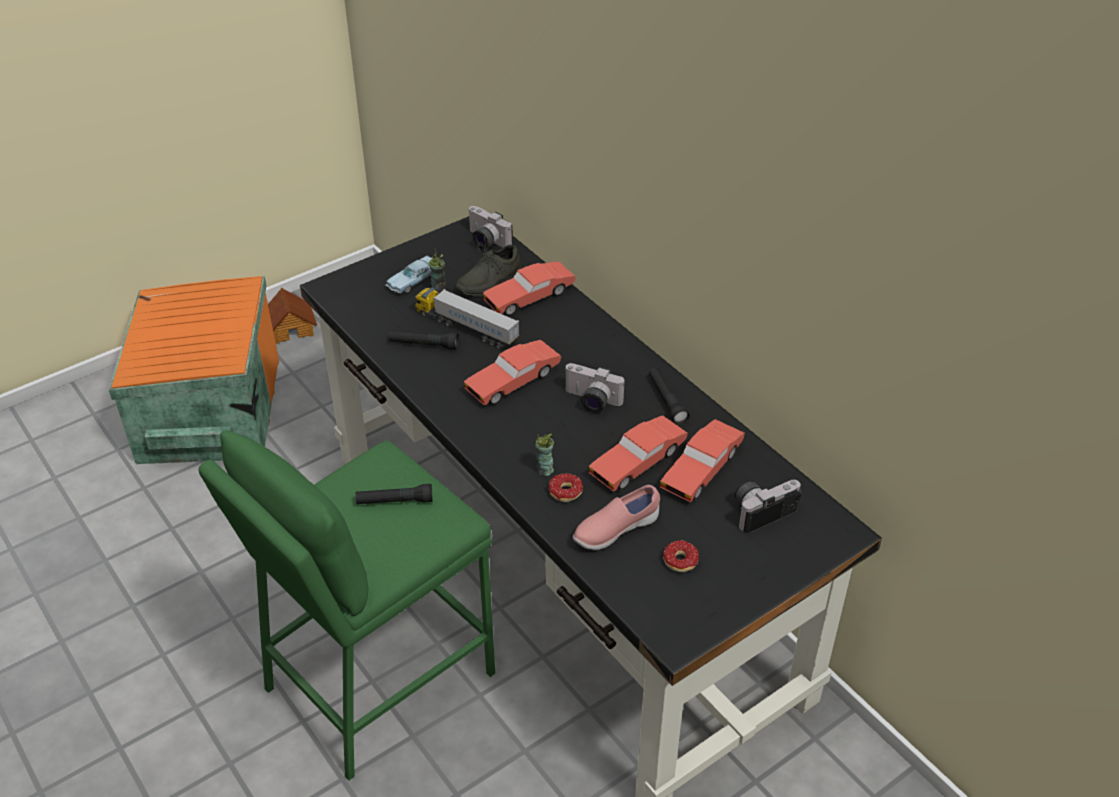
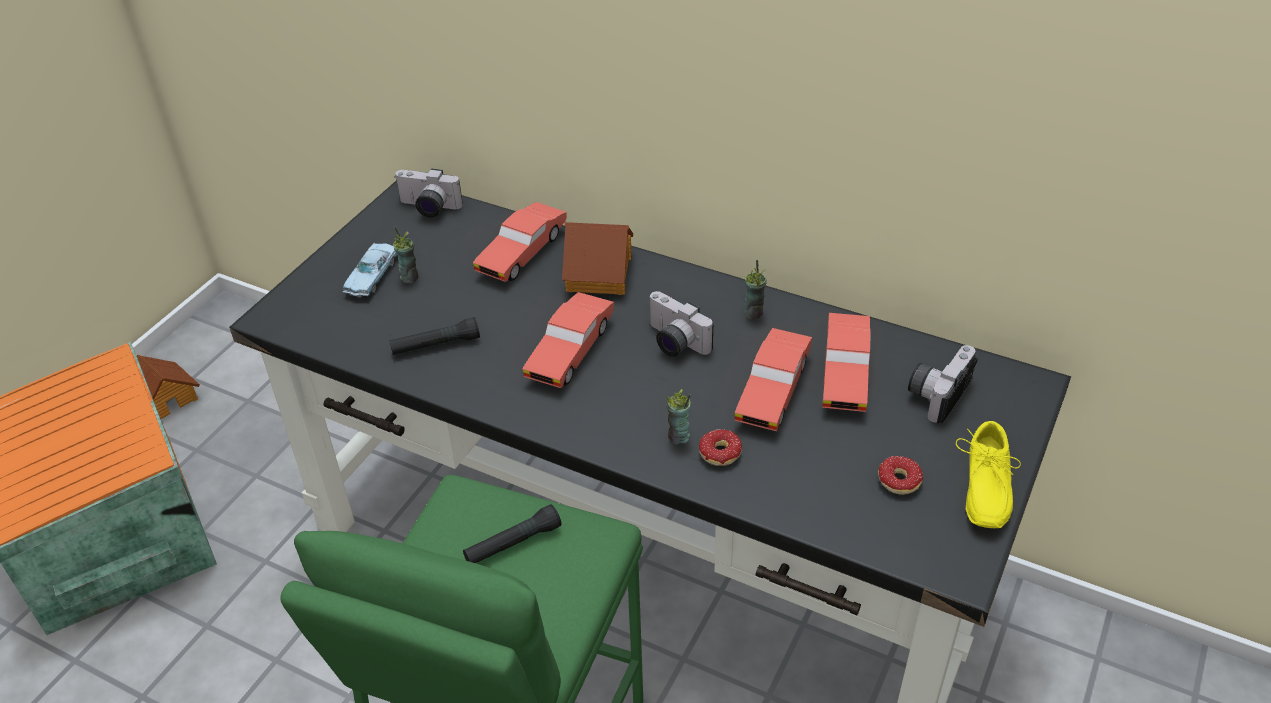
camera: 25 degrees left, 0 degrees up
(466, 328) = (473, 309): toy truck -> none
(487, 280) = (459, 249): grey shoe -> none
(575, 332) = (600, 273): none -> toy house
(591, 401) = (673, 342): camera -> camera turned 45 degrees clockwise
(615, 530) = (805, 474): pink shoe -> none
(667, 401) = (753, 313): black flashlight -> cup
(738, 590) = (981, 488): none -> yellow shoe

